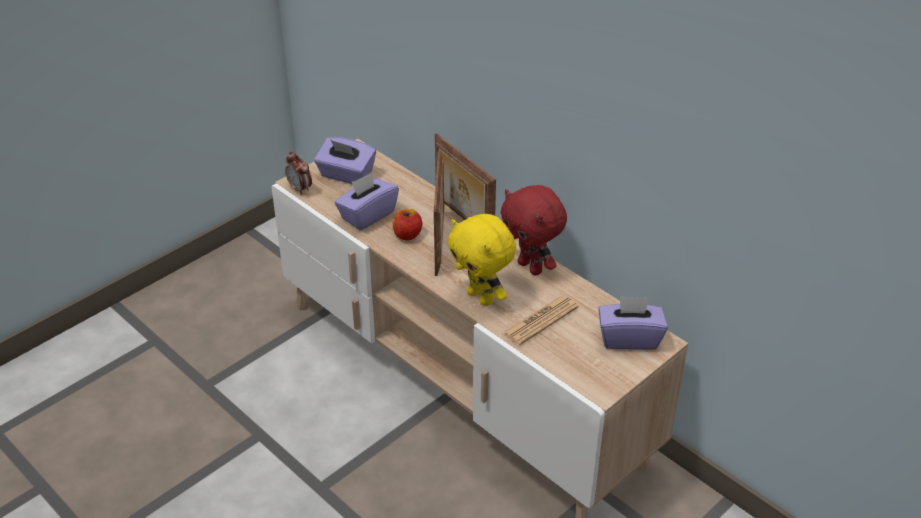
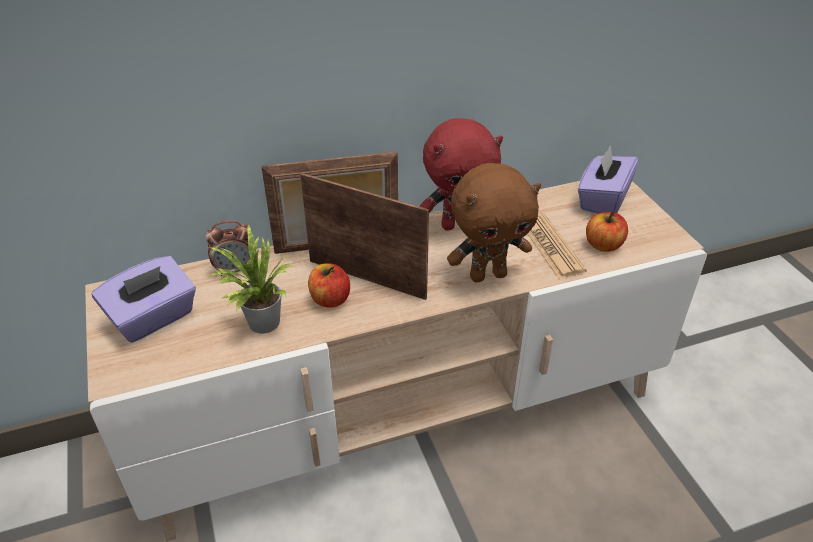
camera: 65 degrees left, 0 degrees up
(300, 189) = (136, 376): alarm clock -> alarm clock (235, 270)
(367, 215) = (259, 323): purple tissue box -> potted plant
(481, 297) = (488, 275): yellow plush toy -> brown plush toy
(563, 350) = (603, 245): none -> apple

